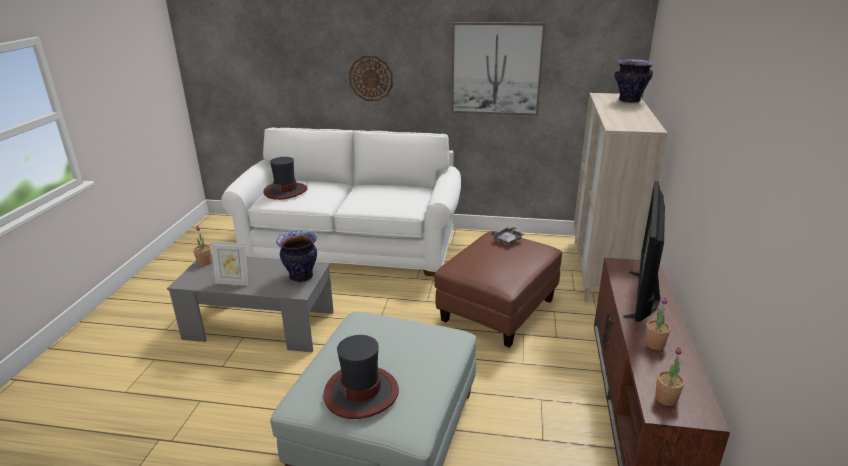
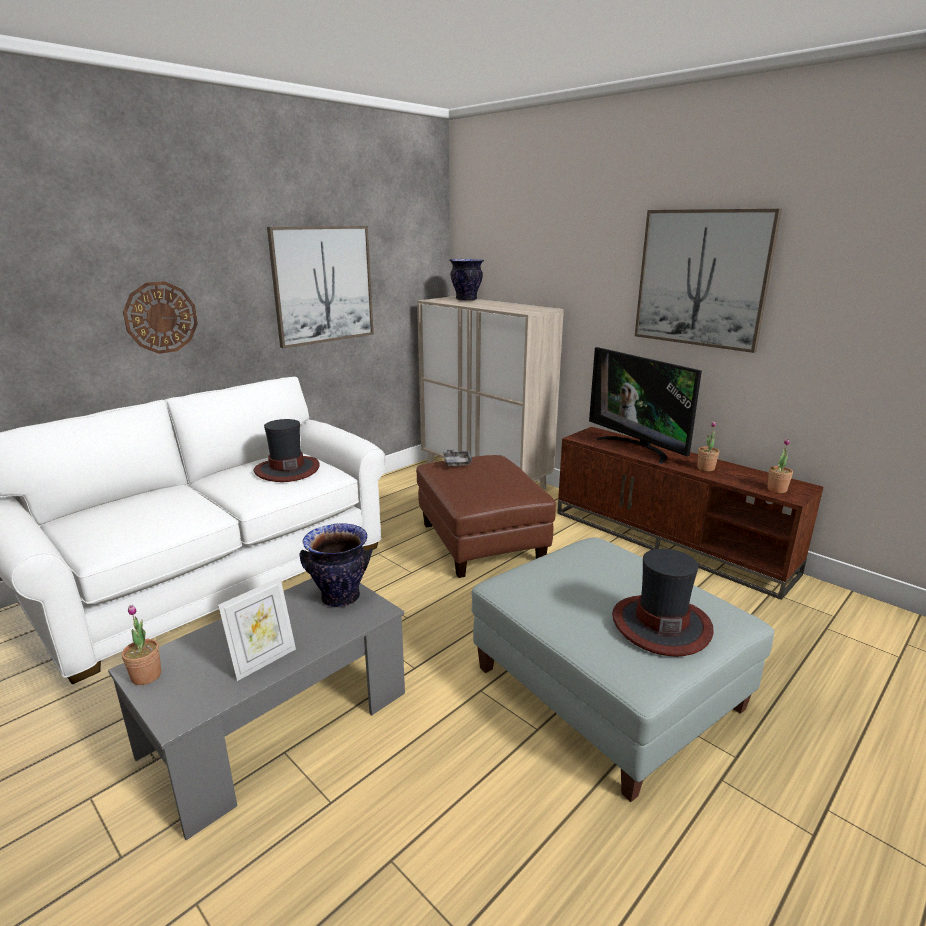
camera: 55 degrees left, 5 degrees down
(286, 191) = (109, 524): hat -> hat (287, 469)
(728, 137) = (701, 278): none -> picture

